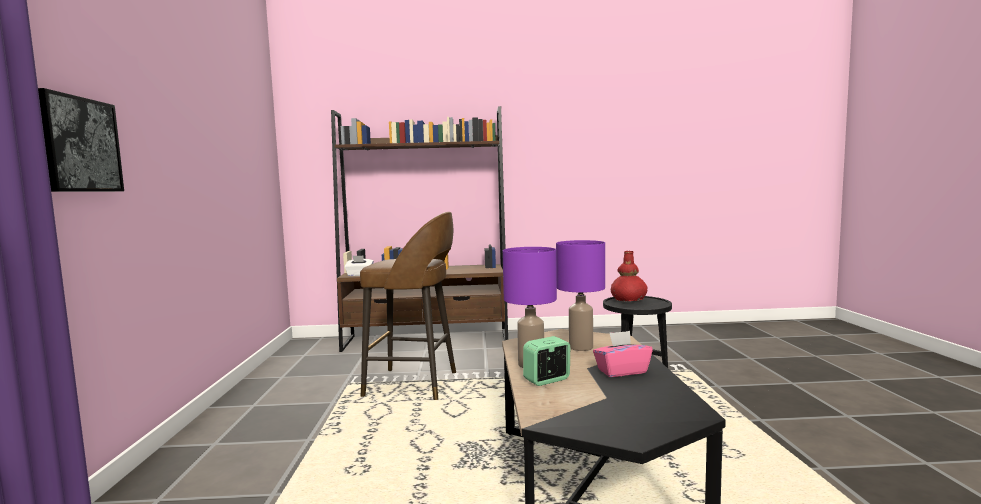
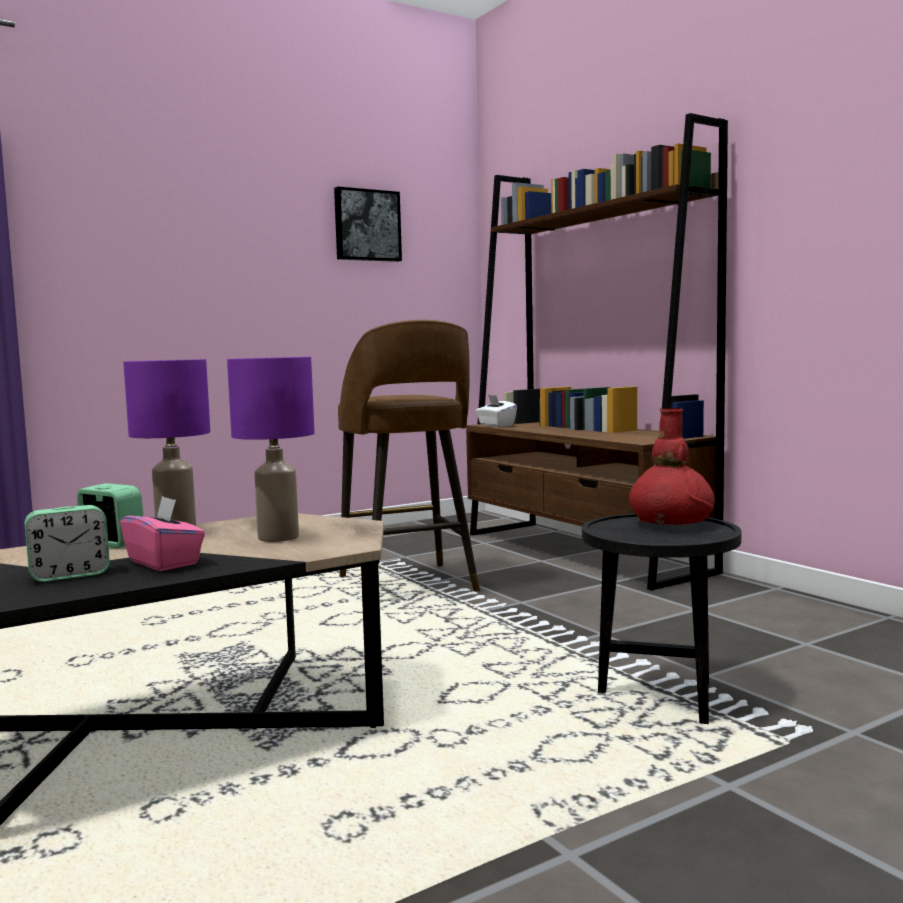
camera: 60 degrees right, 0 degrees up
(76, 145) = (76, 256): picture -> picture (366, 225)
(634, 392) = (69, 575): none -> alarm clock

